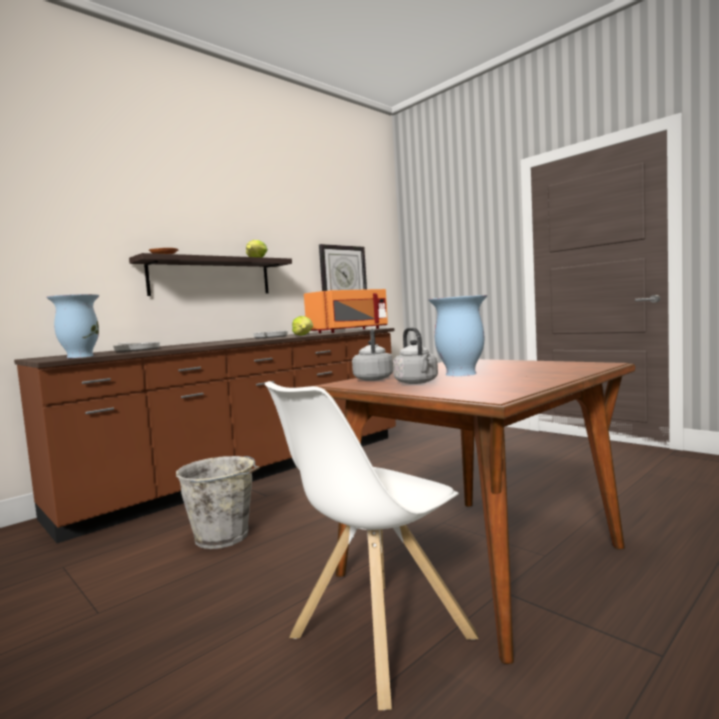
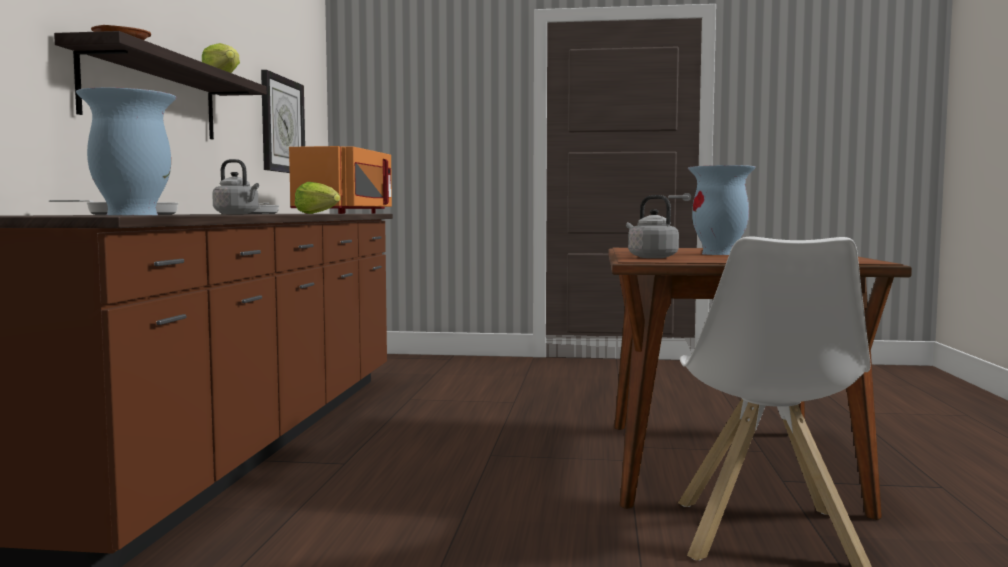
camera: 40 degrees left, 0 degrees up
(224, 537) = (396, 513): grey bucket -> none
(417, 382) = (726, 258): grey kettle -> grey kettle (238, 214)

